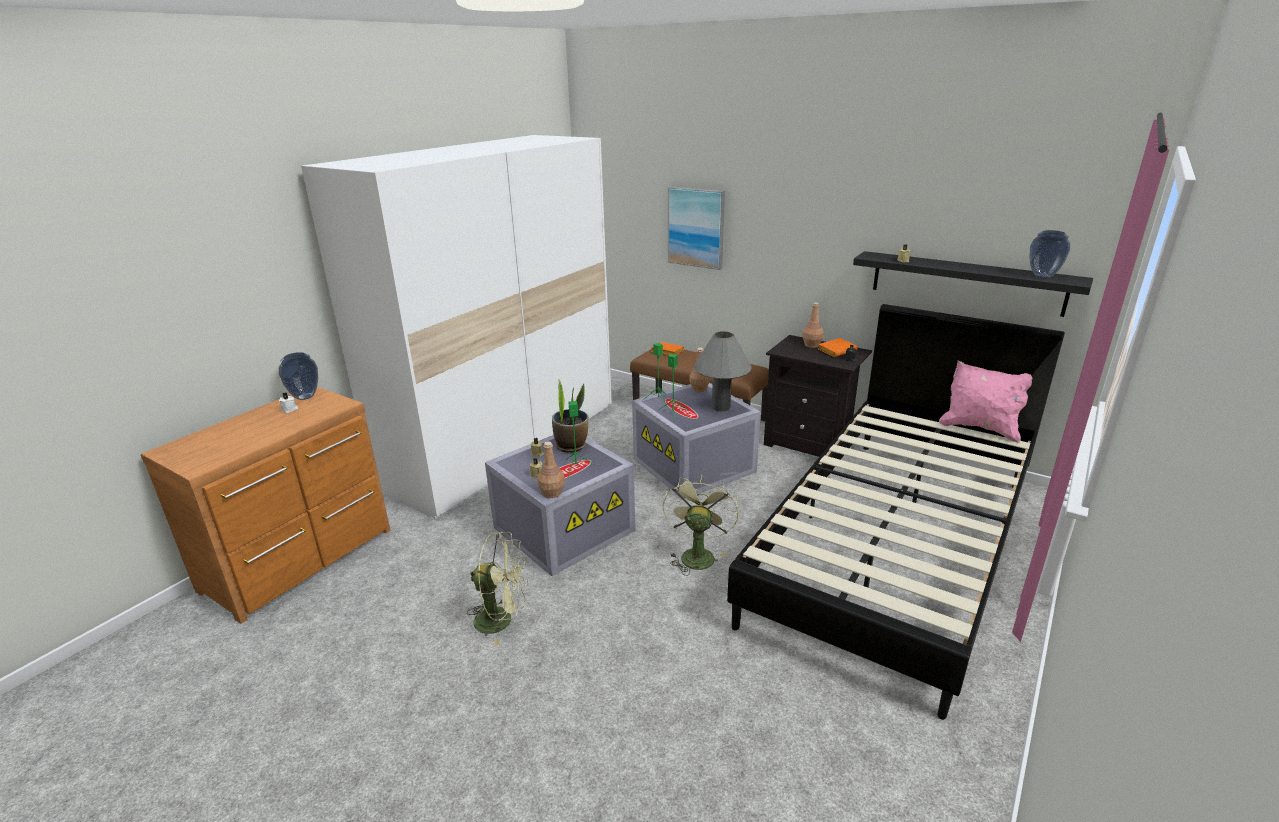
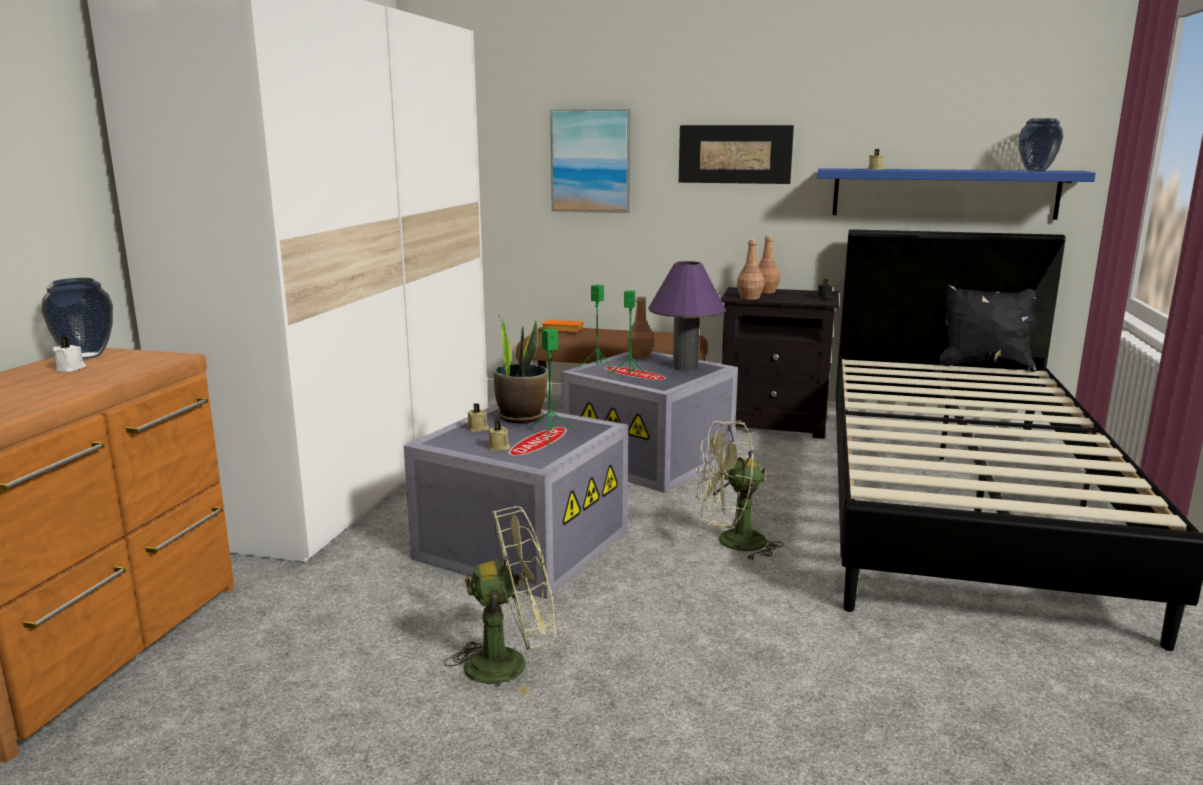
camera: 20 degrees left, 10 degrees down
(552, 492) = (541, 462): brown bottle -> brown bottle (750, 298)
(697, 554) = (732, 543): green fan -> green fan turned 90 degrees counterclockwise
(721, 407) = (685, 367): grey table lamp -> purple table lamp
(800, 233) = (735, 154): none -> picture
(836, 350) = (800, 293): orange book -> none
(966, 282) = (944, 193): black shelf -> blue shelf
(979, 428) = (983, 365): pink pillow -> black pillow

